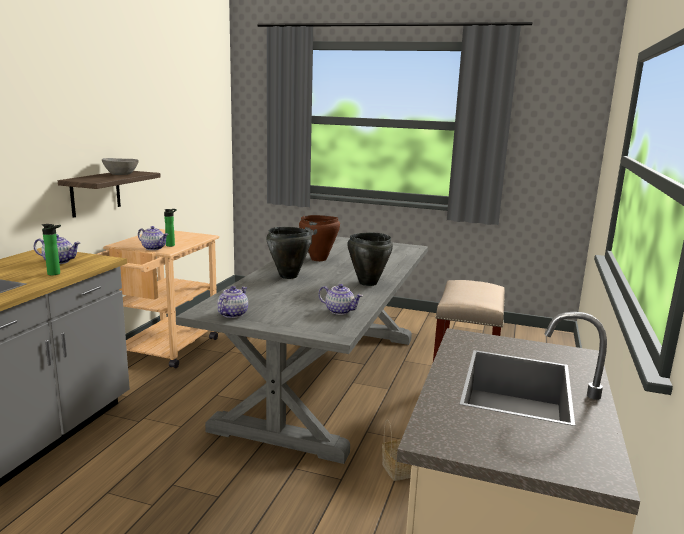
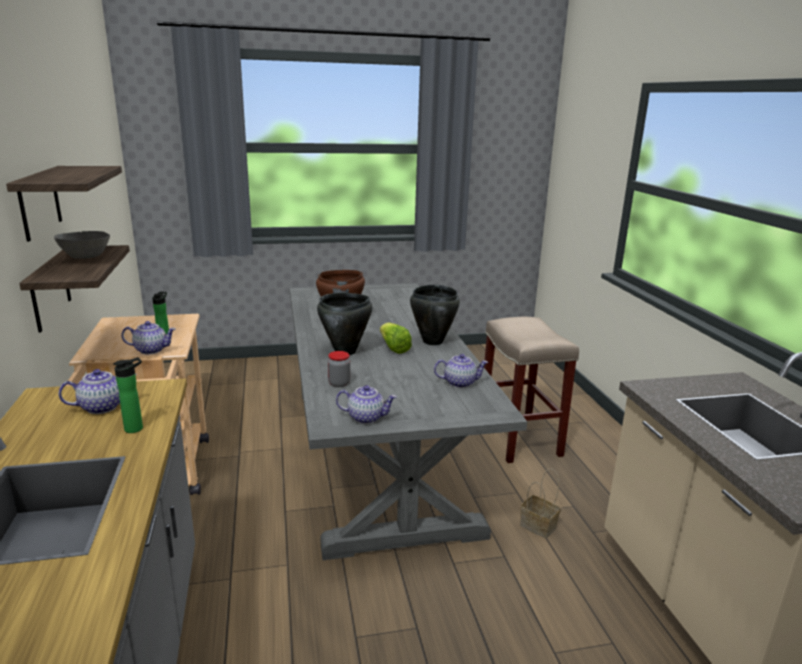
camera: 30 degrees left, 5 degrees up
(98, 134) = (39, 202): none -> shelf
(232, 314) = (366, 417): teapot -> teapot turned 105 degrees clockwise
(250, 292) = (339, 383): none -> jar
(328, 281) = (393, 348): none -> lettuce

